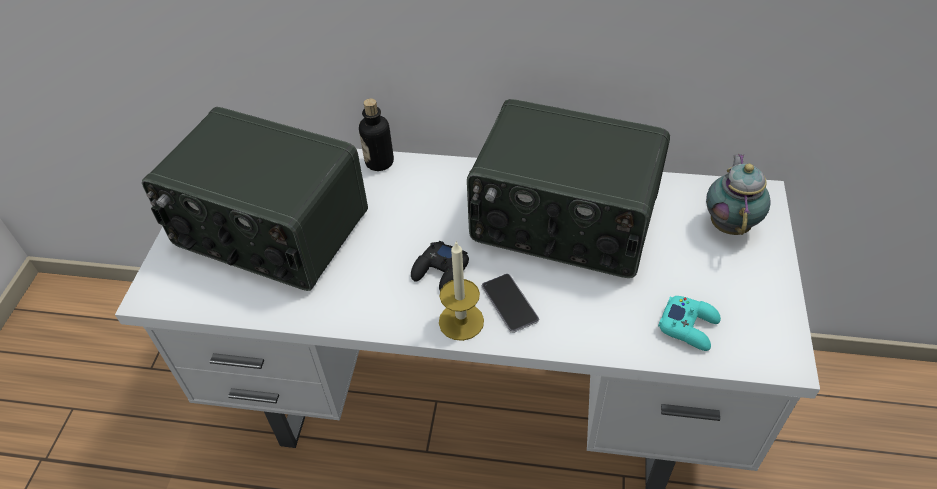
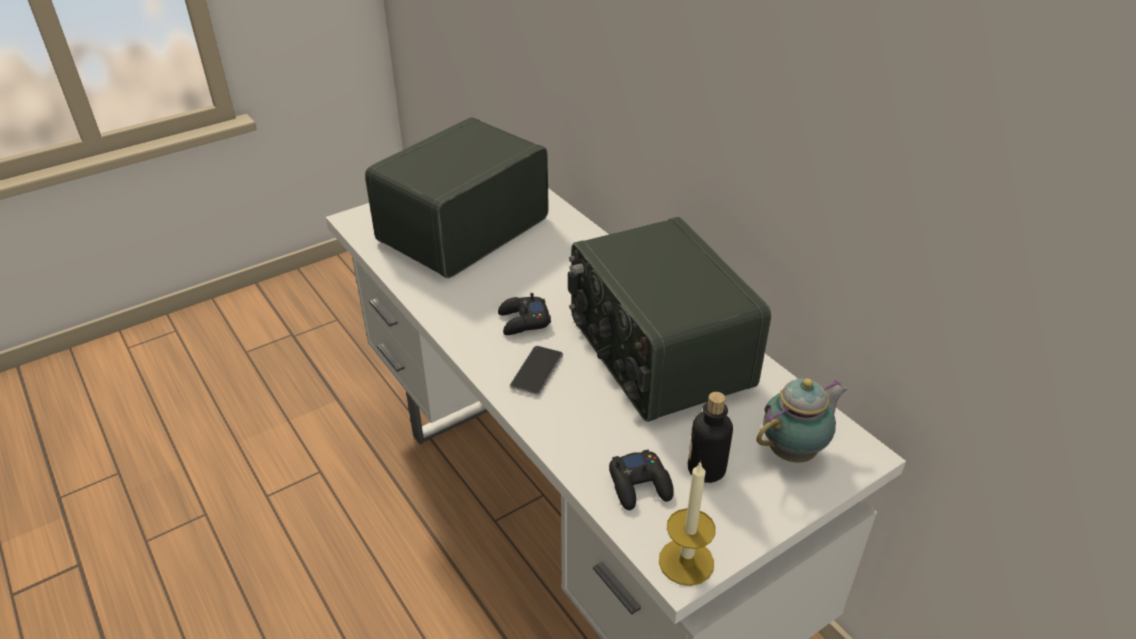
camera: 45 degrees right, 10 degrees down
(269, 231) = (461, 228): radio -> radio turned 60 degrees clockwise
(379, 162) = (587, 233): bottle -> bottle (706, 469)
(461, 321) = (490, 357): candle -> candle (686, 561)
(689, 326) = (640, 485): turquoise game controller -> black game controller

